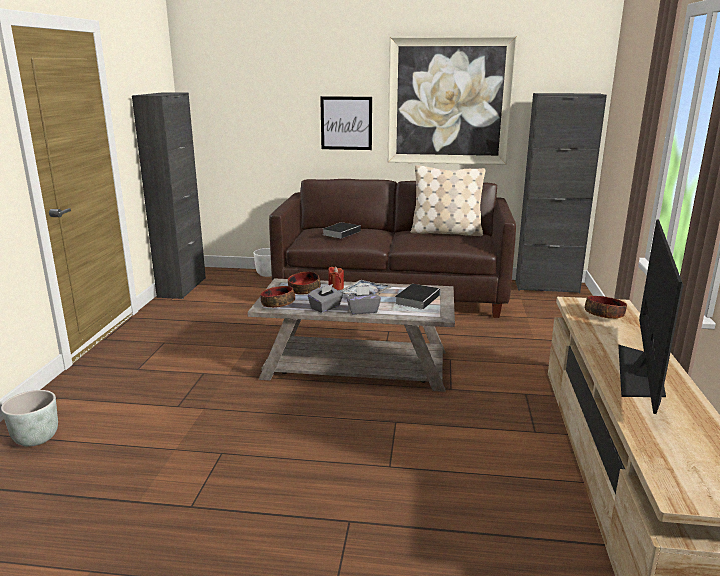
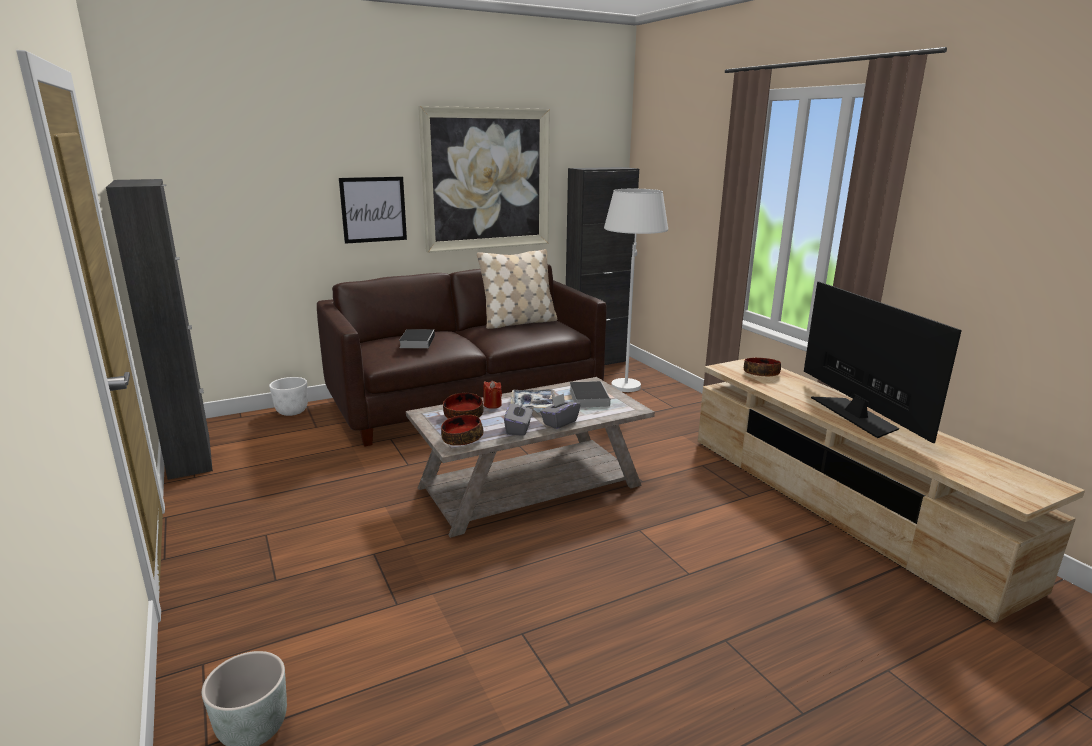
camera: 35 degrees left, 0 degrees up
(554, 308) = (627, 380): none -> white floor lamp

